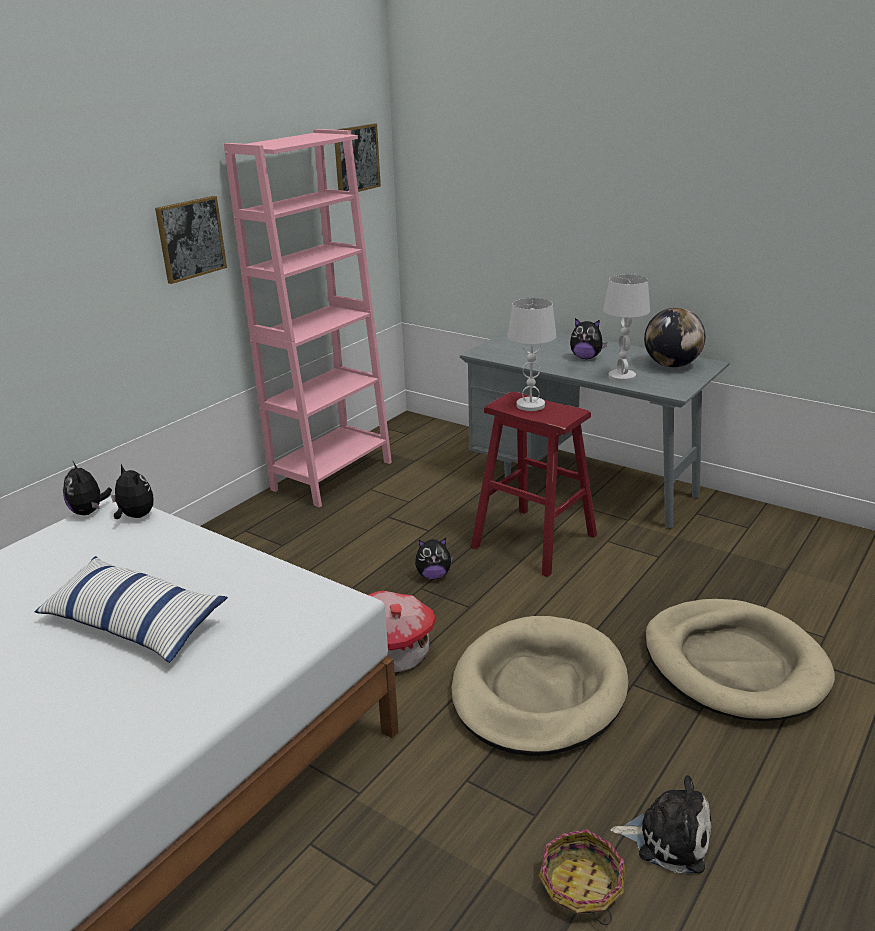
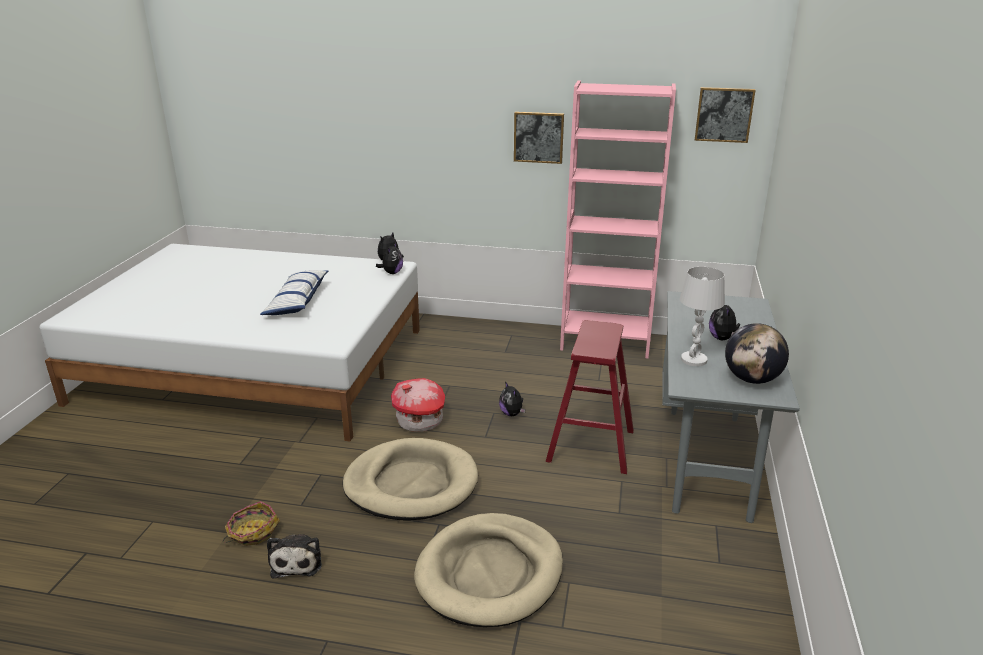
camera: 65 degrees right, 0 degrees up
(530, 405) = (601, 335): white table lamp -> none

